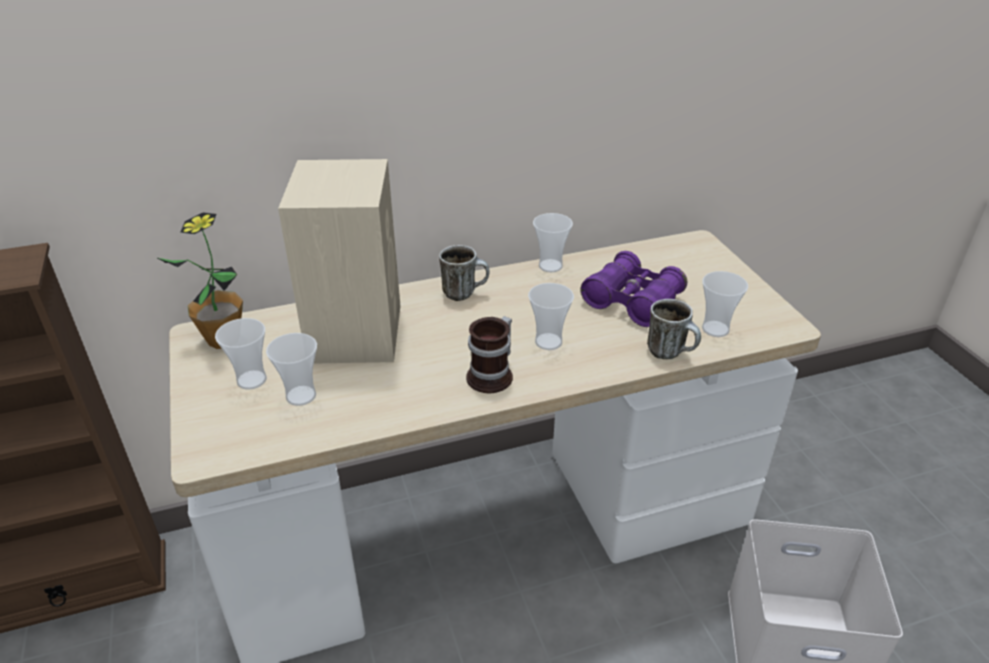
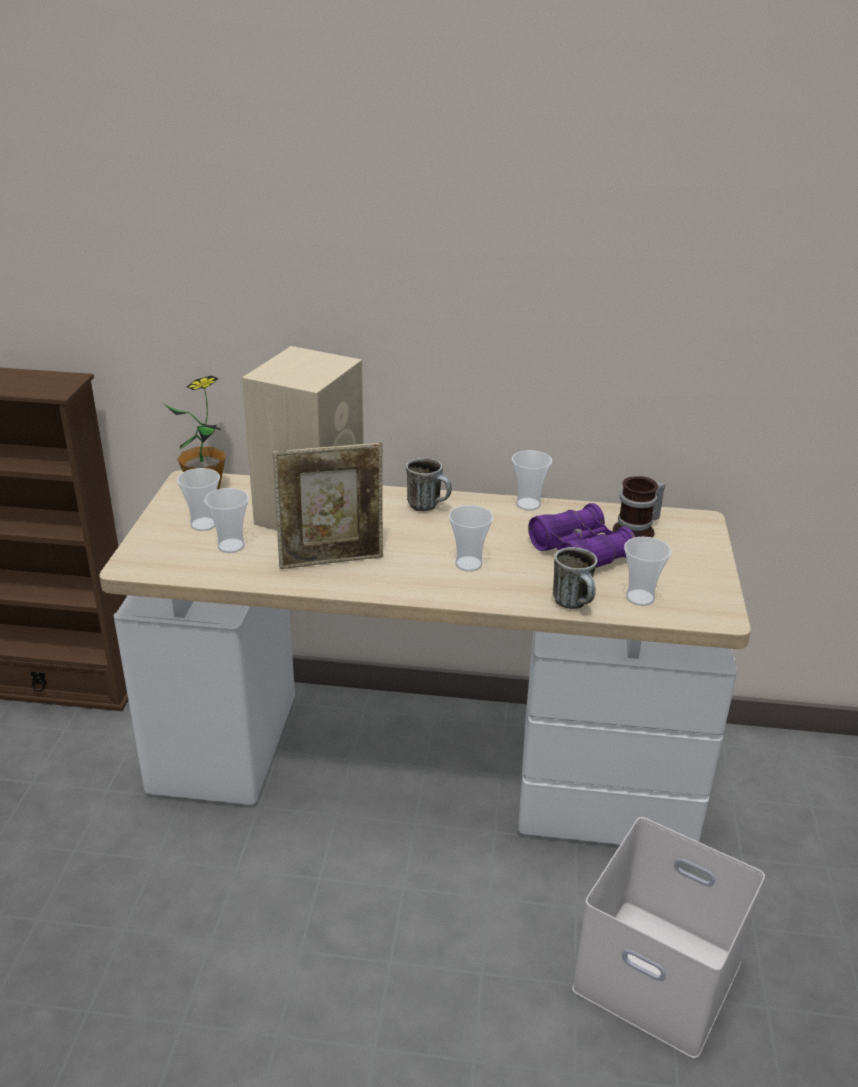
camera: 25 degrees right, 5 degrees down
(418, 378) = (332, 560): none -> picture frame
(494, 375) = (397, 576): mug -> mug (638, 531)

